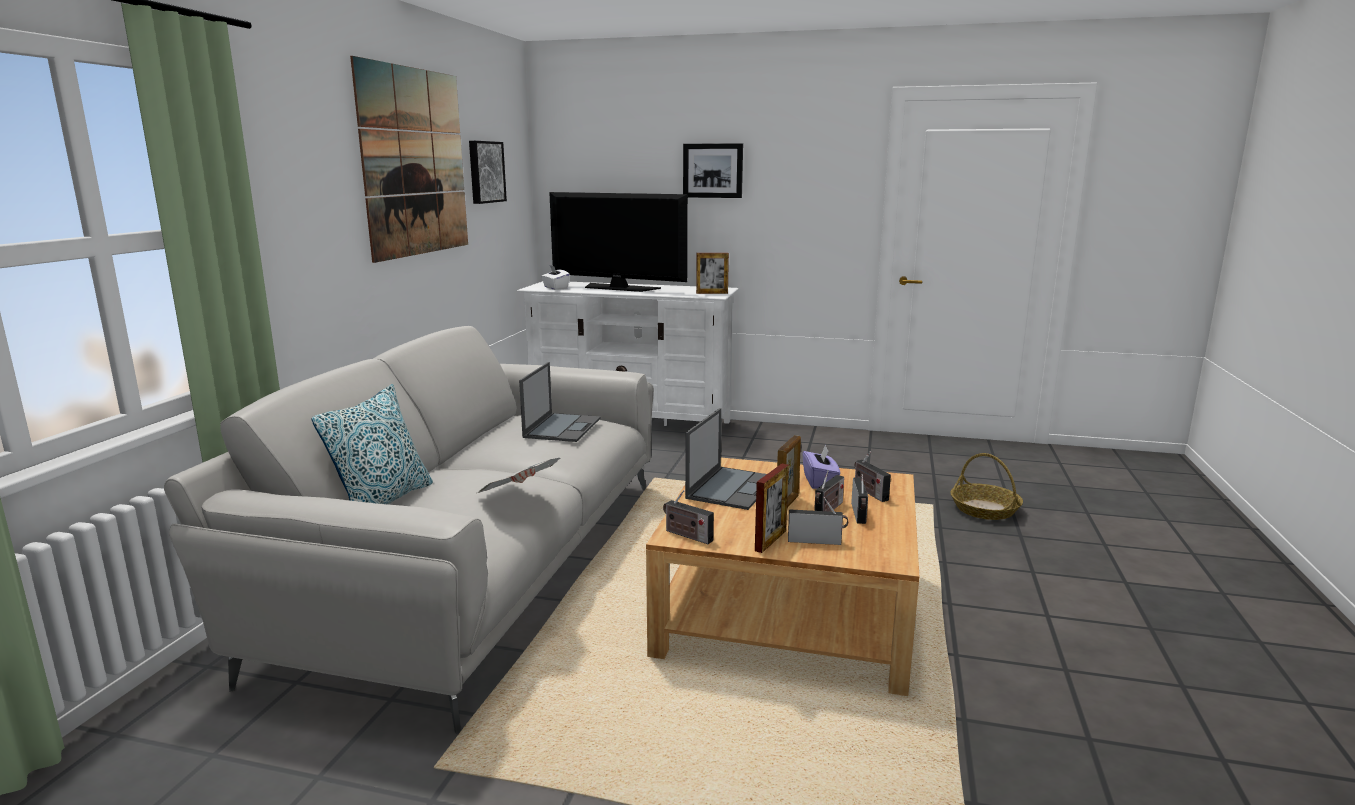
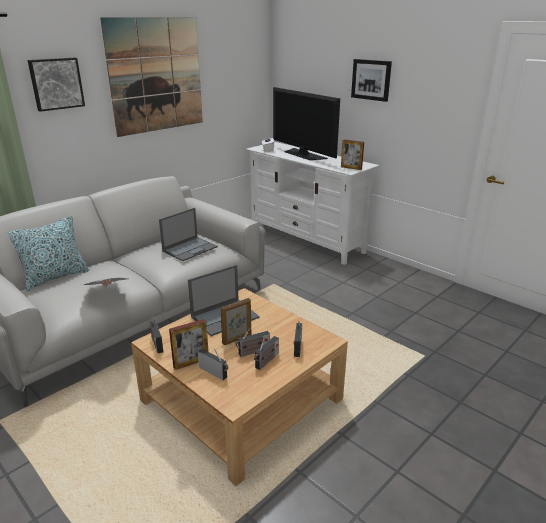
camera: 30 degrees right, 10 degrees up
(485, 172) = (223, 75): picture -> picture (56, 83)
(820, 482) = (280, 328): purple tissue box -> none
(985, 509) = (460, 372): basket -> none

